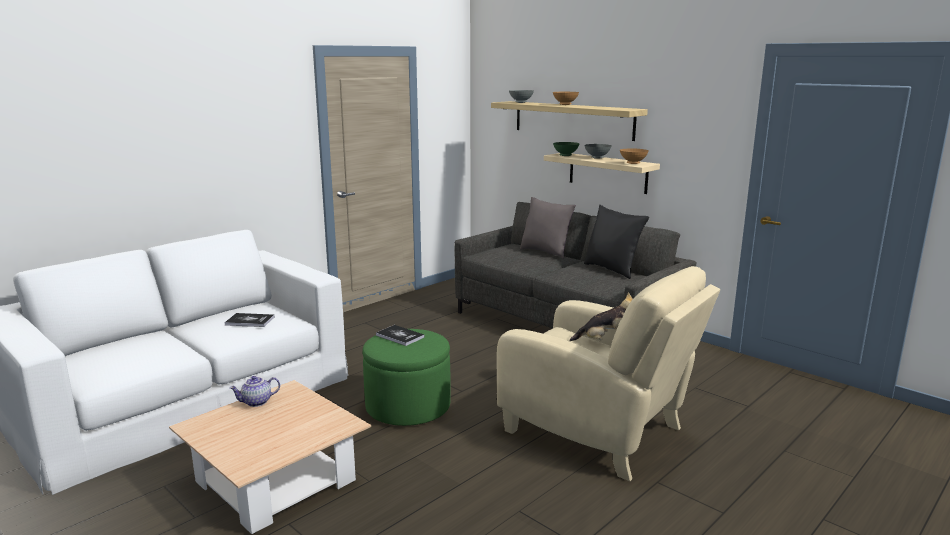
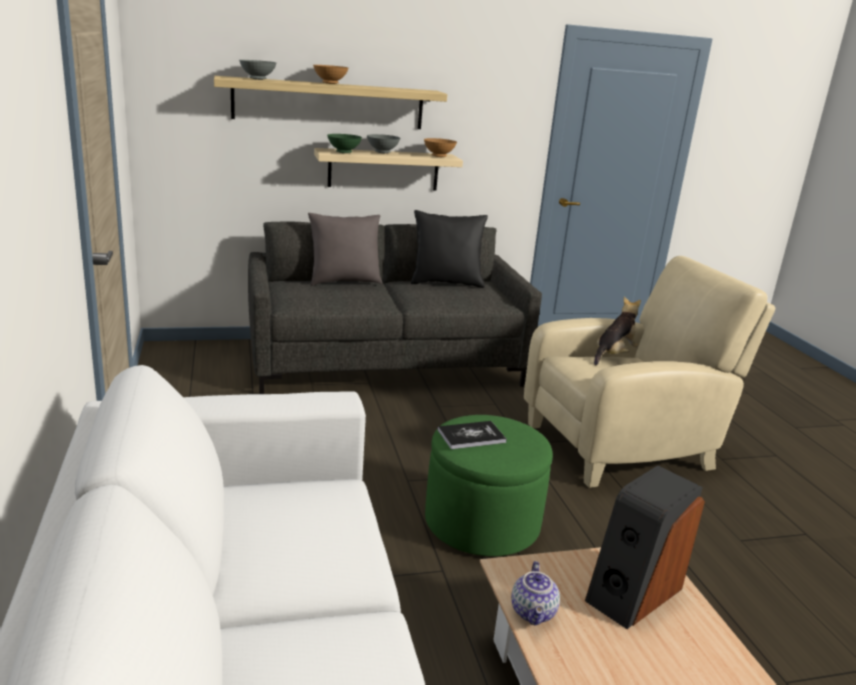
camera: 60 degrees left, 5 degrees up
(250, 321) = (300, 521): book -> none
(301, 425) = (632, 593): none -> speaker

